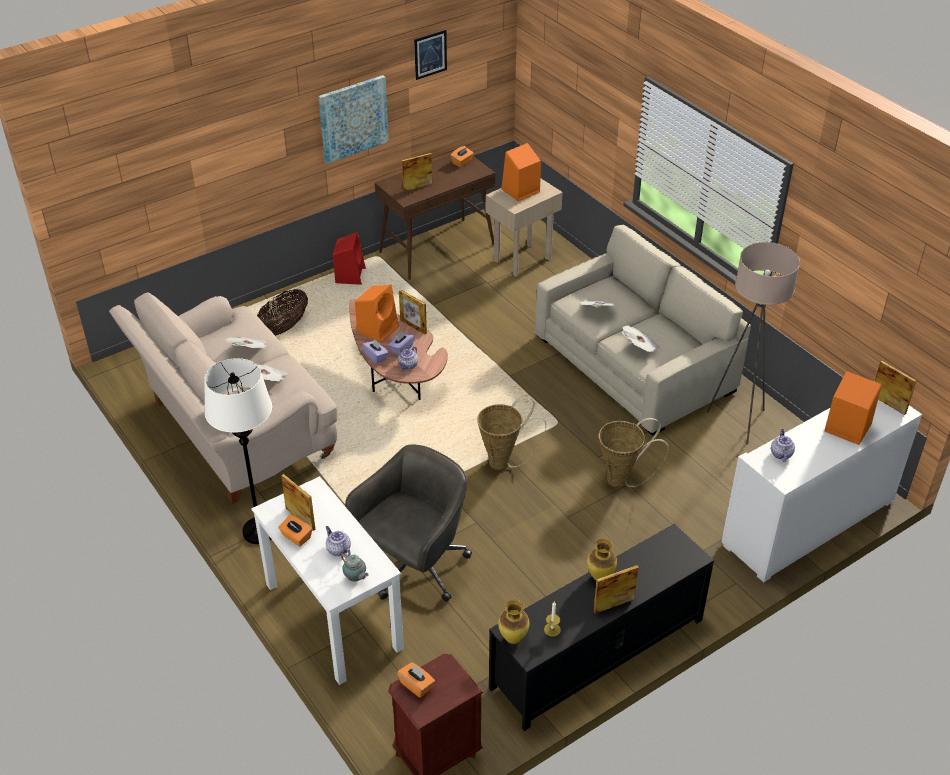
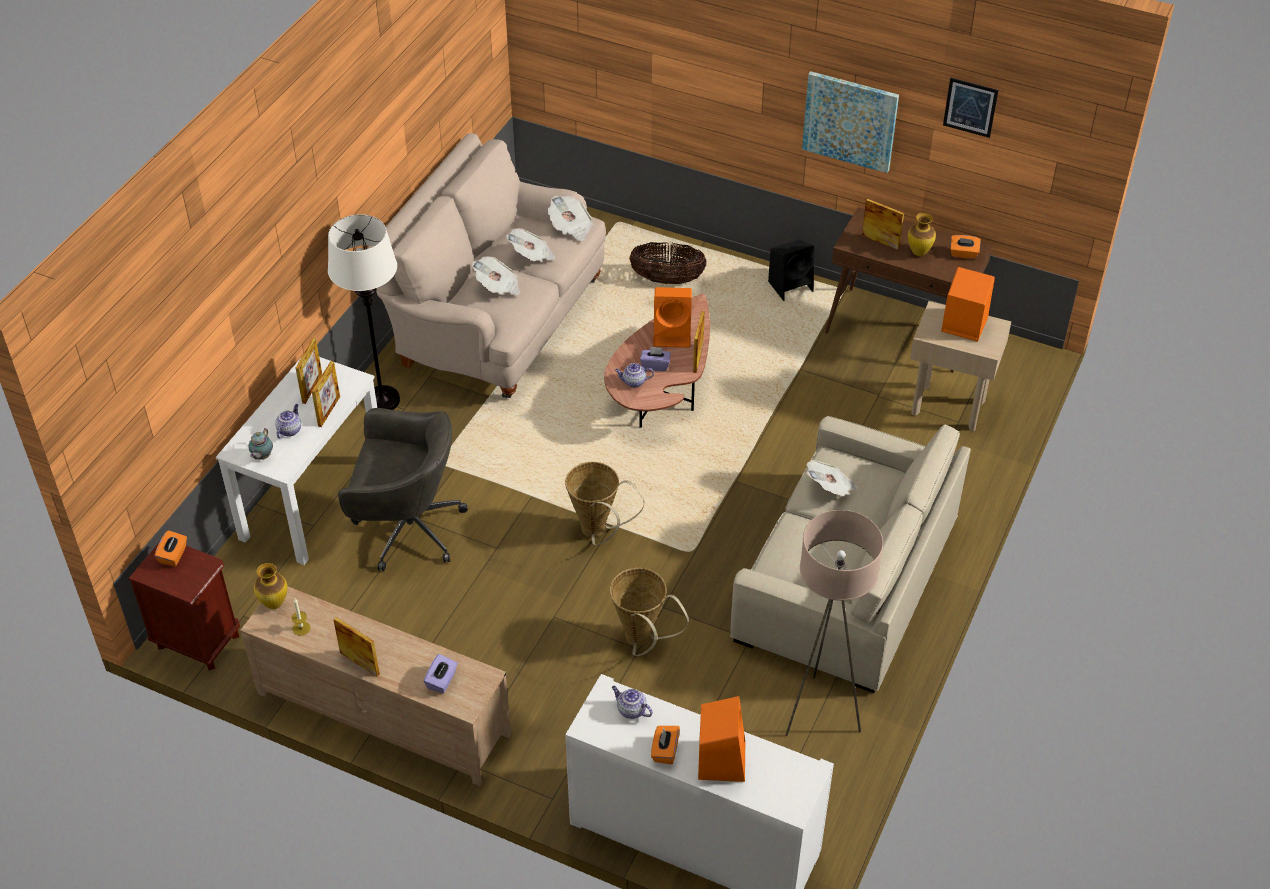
camera: 60 degrees right, 5 degrees up
(296, 537) = (288, 396): orange tissue box -> orange tissue box (665, 751)
(350, 275) = (791, 286): red speaker -> black speaker
(376, 357) = (628, 352): purple tissue box -> purple tissue box (442, 681)
(597, 654) = (382, 714): black tv stand -> beige tv stand
(599, 577) = (391, 638): vase -> vase (919, 252)
(641, 348) = (795, 549): newspaper -> newspaper (571, 228)
(781, 453) = (631, 710): teapot -> teapot turned 120 degrees counterclockwise
(888, 404) = (796, 789): picture frame -> picture frame (329, 411)

